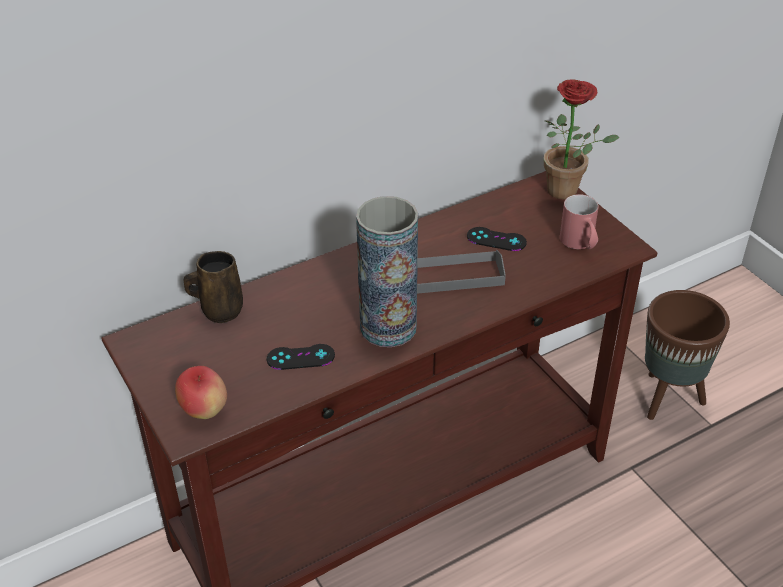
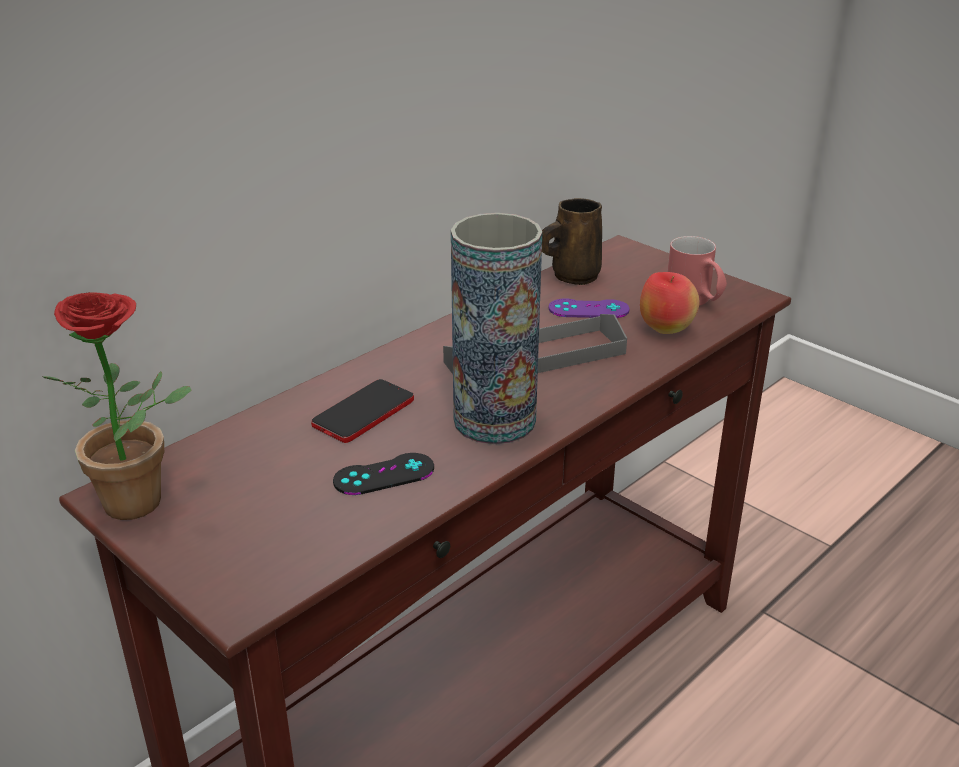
camera: 15 degrees left, 10 degrees down
(204, 411) = (260, 568): apple -> apple (665, 329)
(219, 310) = (239, 436): brown mug -> brown mug (573, 276)
(304, 305) = (364, 413): none -> phone
(496, 239) = (588, 309): black game controller -> purple game controller
(569, 191) = (650, 253): potted plant -> potted plant (145, 502)
(668, 398) = (769, 525): brown planter -> none

